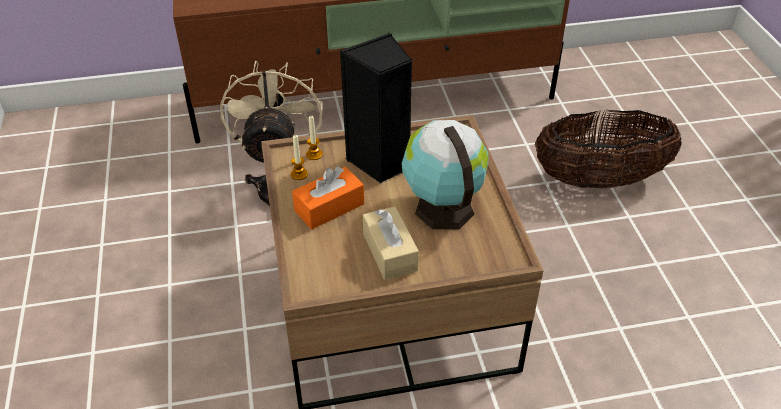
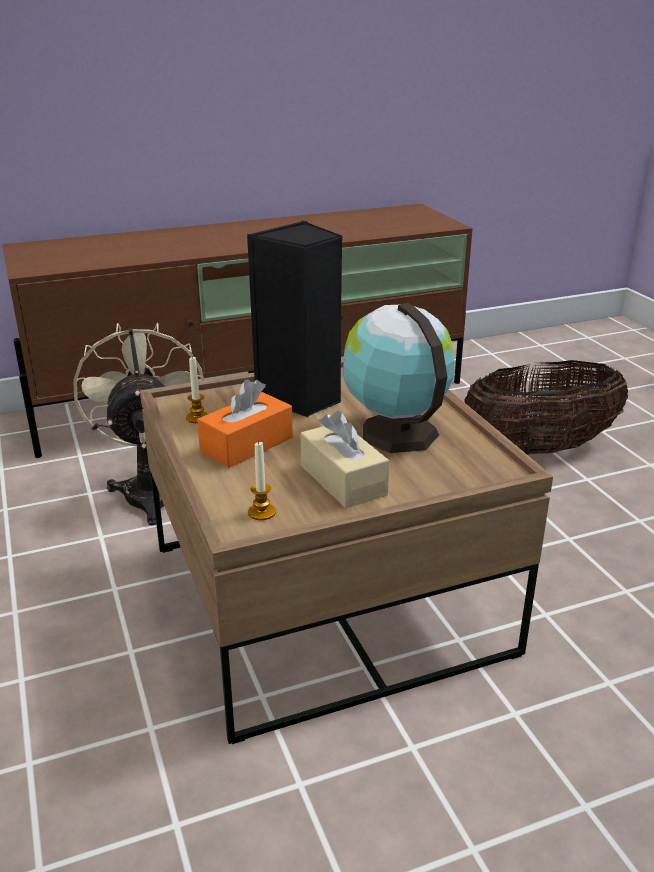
camera: 10 degrees left, 15 degrees down
(314, 154) = (212, 399): candle -> candle (261, 512)

